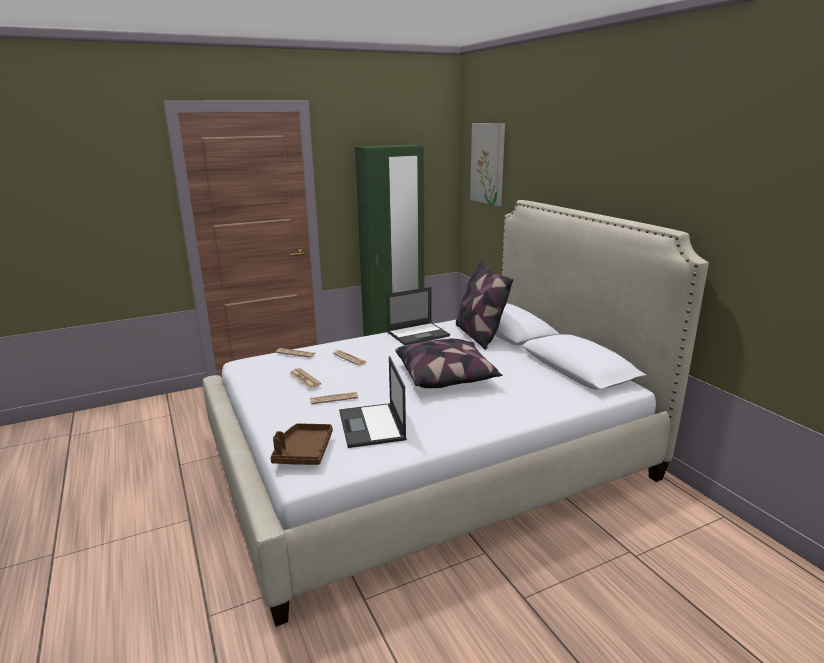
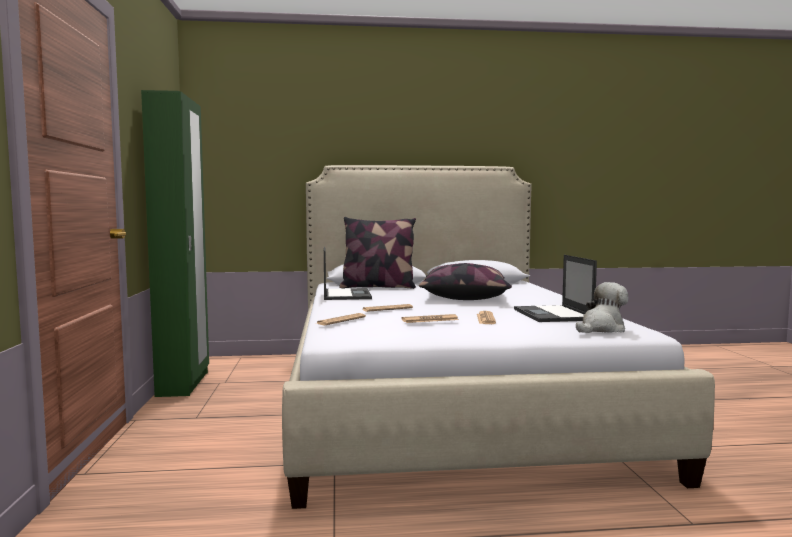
camera: 70 degrees left, 15 degrees down
(303, 452) = (601, 329): brown tray -> plush toy
(372, 426) = (553, 315): laptop -> laptop turned 75 degrees clockwise
(488, 163) = (248, 137): picture -> none

